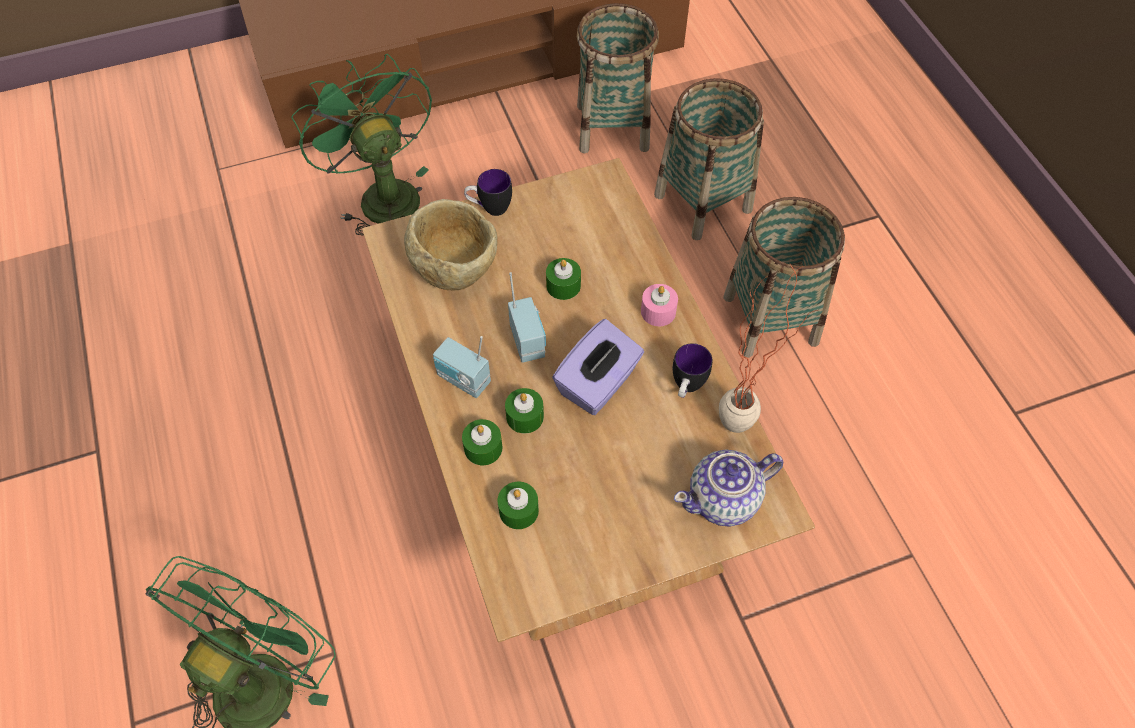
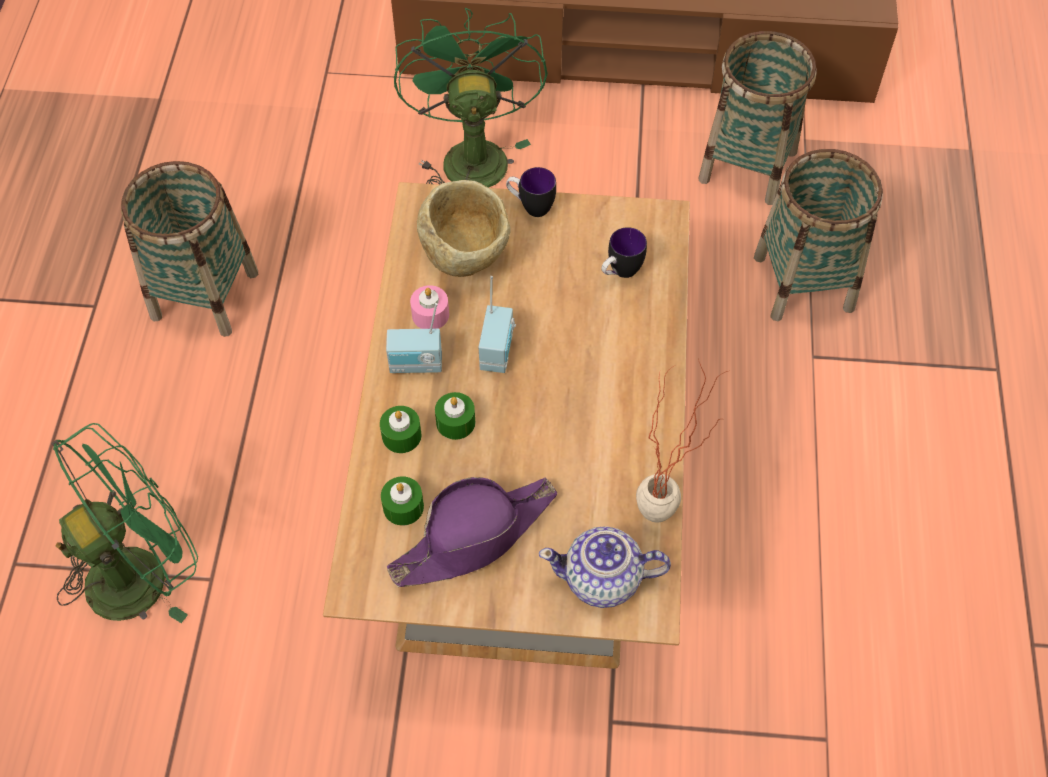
camera: 25 degrees right, 0 degrees up
(463, 381) = (416, 365): radio -> radio turned 60 degrees counterclockwise
(563, 285) = (561, 310): green candle -> none
(595, 509) = (474, 536): none -> purple hat
(598, 383) = (543, 419): purple tissue box -> none
(658, 311) = (641, 372): pink candle -> pink candle (430, 315)
(686, 388) = (626, 458): mug -> mug (620, 273)
(770, 320) = (808, 435): basket -> basket (204, 295)

